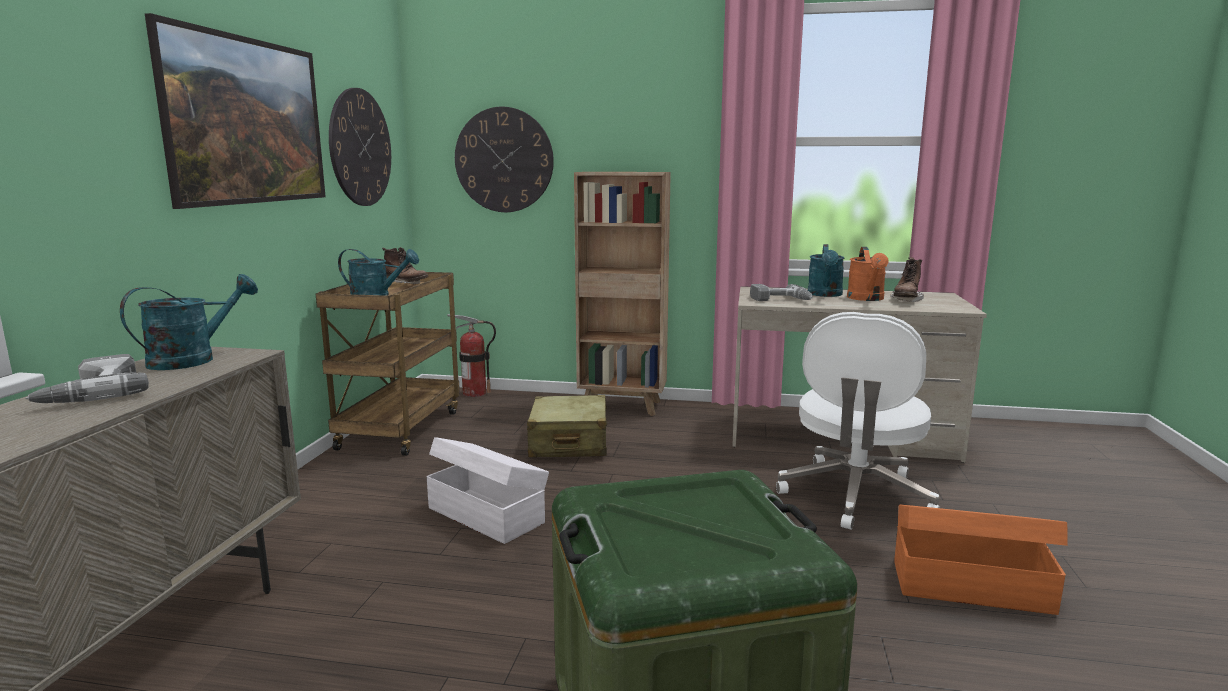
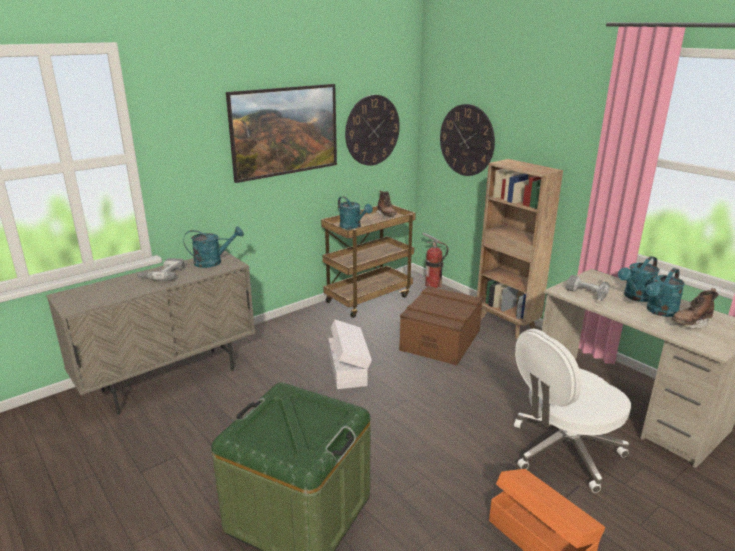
camera: 40 degrees right, 10 degrees up
(569, 443) = (440, 340): beige suitcase -> brown storage box
(867, 299) = (659, 312): orange watering can -> turquoise watering can

